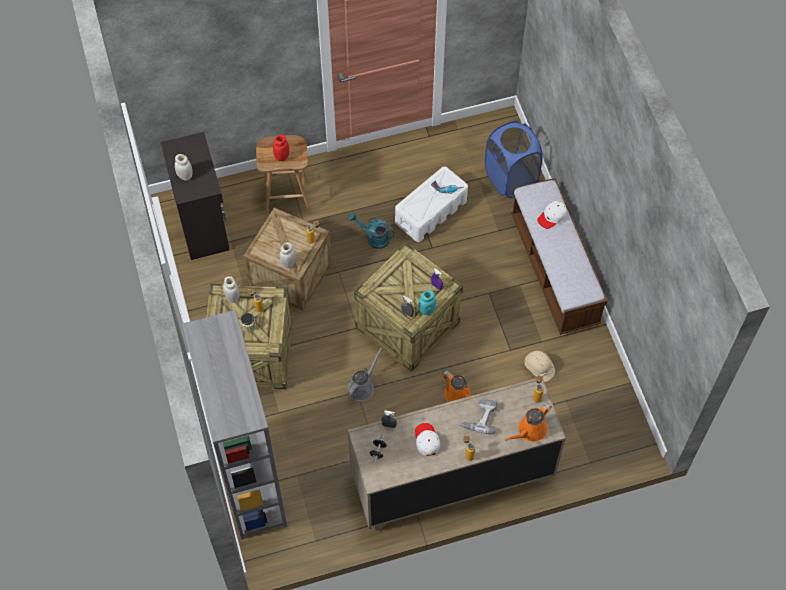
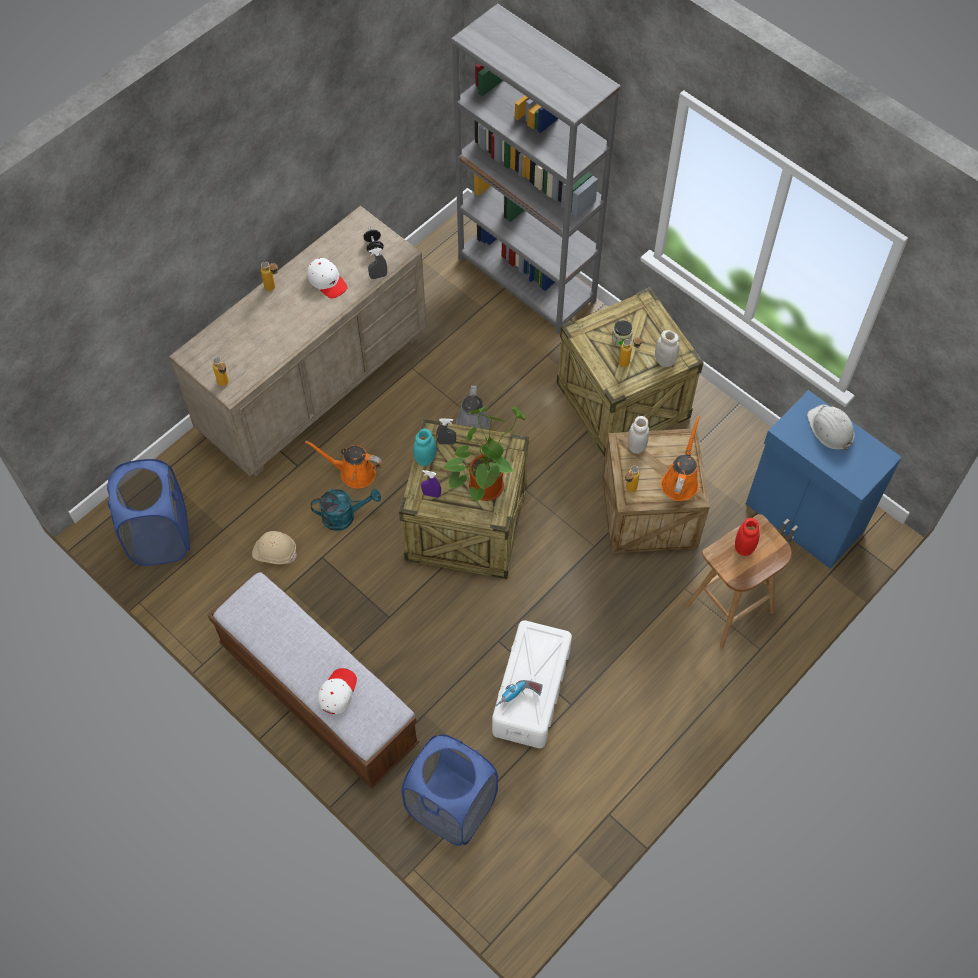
camera: 150 degrees right, 0 degrees up
(185, 176) = (830, 429): white jar -> white hard hat
(203, 224) = (804, 519): black cabinet -> blue cabinet
(373, 238) = (581, 614): turquoise watering can -> turquoise watering can (344, 516)
(399, 276) = (485, 483): none -> potted plant
(479, 417) = (281, 330): power drill -> none
(530, 431) = (214, 344): orange watering can -> orange watering can (680, 480)
(609, 417) = (160, 536): none -> blue laundry basket

